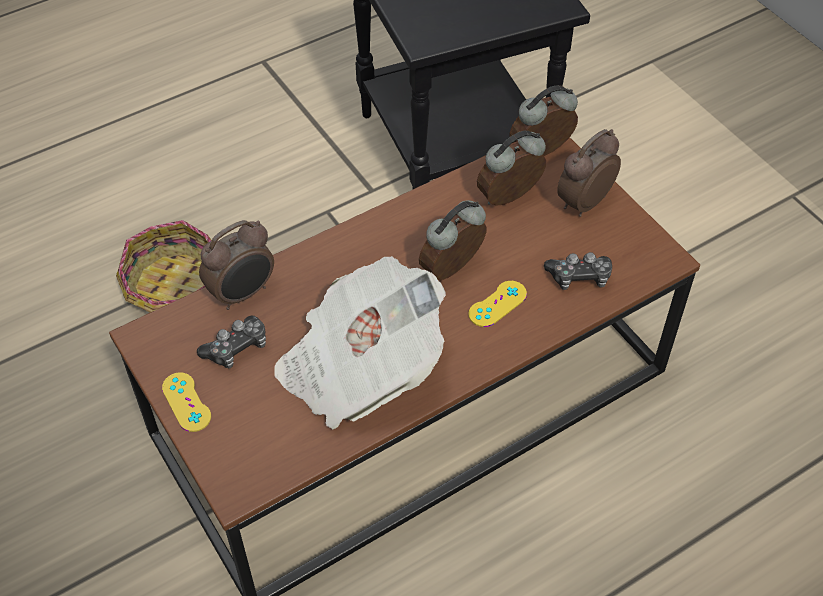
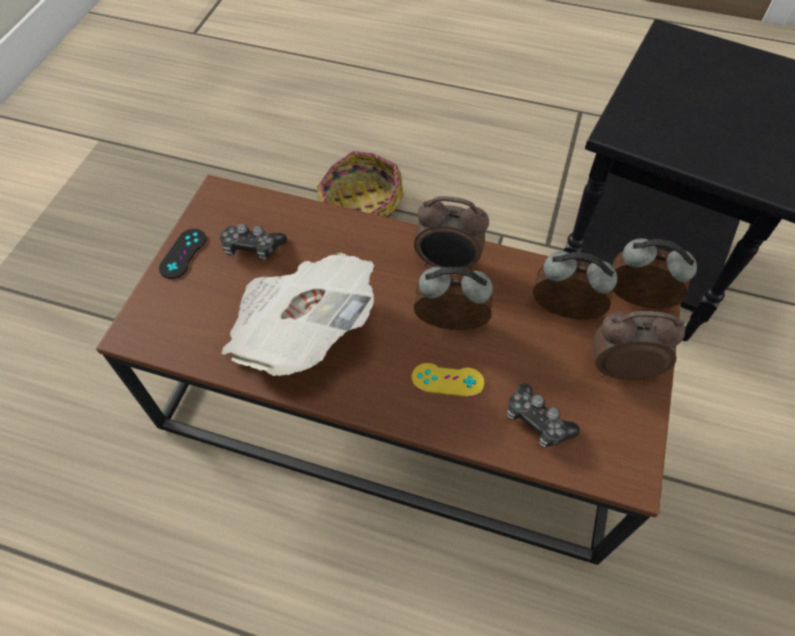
camera: 50 degrees right, 5 degrees up
(186, 402) = (183, 253): yellow game controller -> black game controller
(243, 293) = (303, 217): alarm clock -> alarm clock (447, 264)

